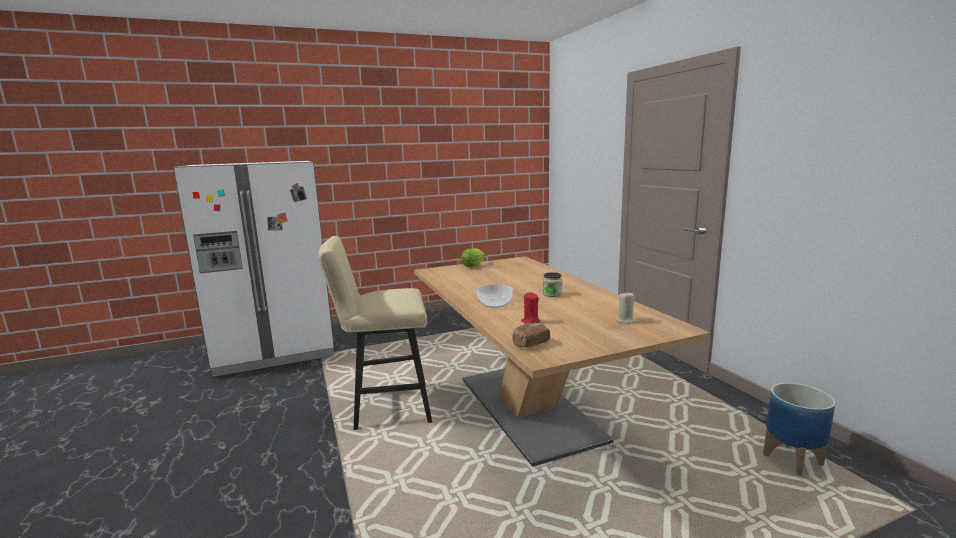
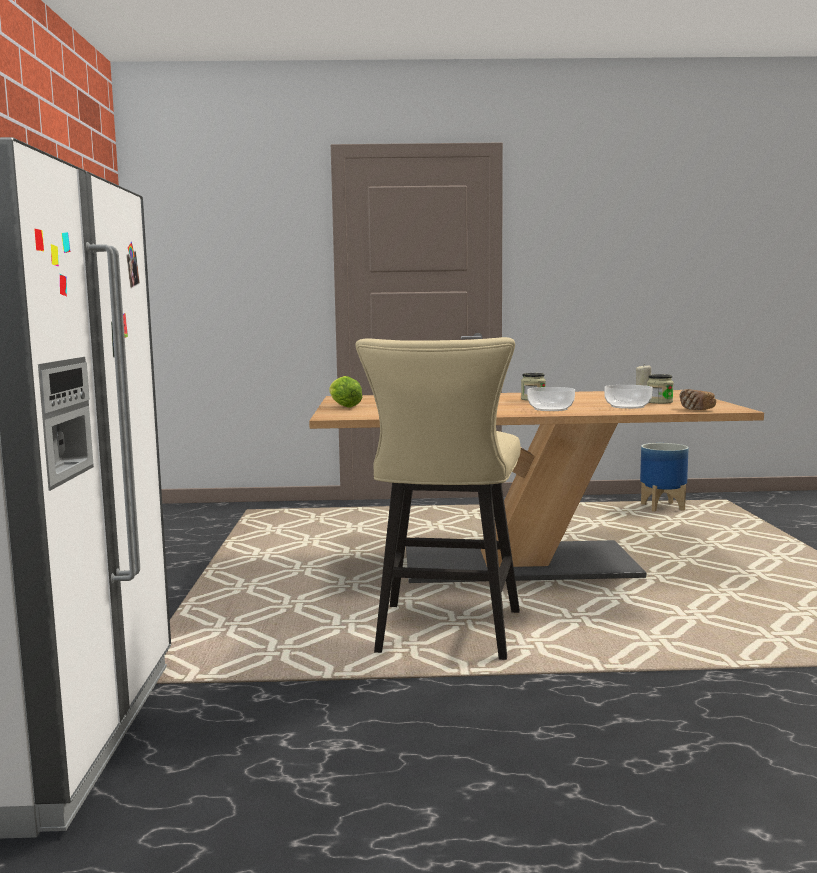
camera: 70 degrees left, 5 degrees down
(530, 321) = (627, 406): red candle -> bowl
(573, 329) = (659, 402): none -> jar

